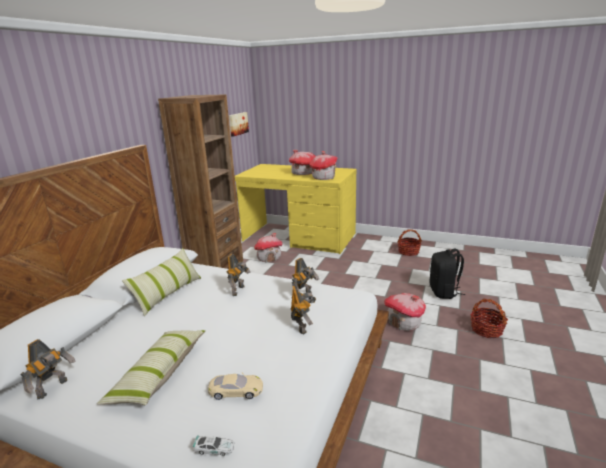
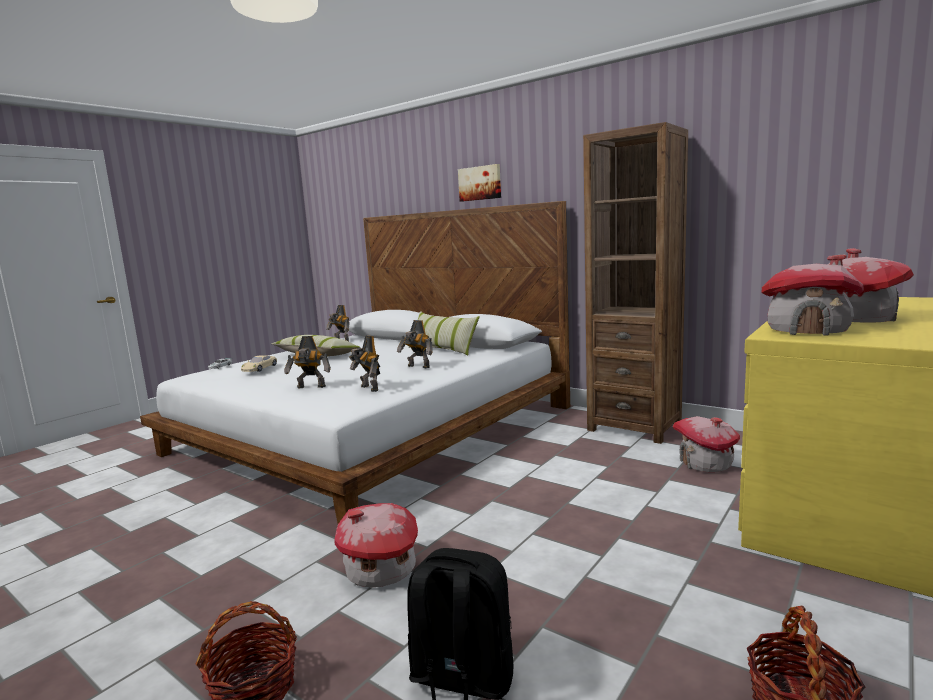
camera: 105 degrees right, 10 degrees down
(238, 124) = (865, 183): picture -> picture (480, 183)

